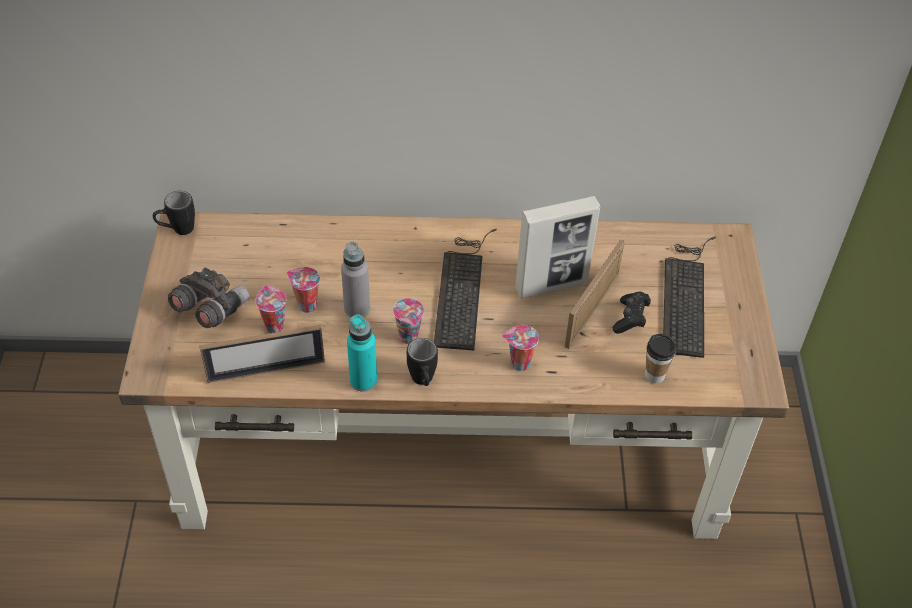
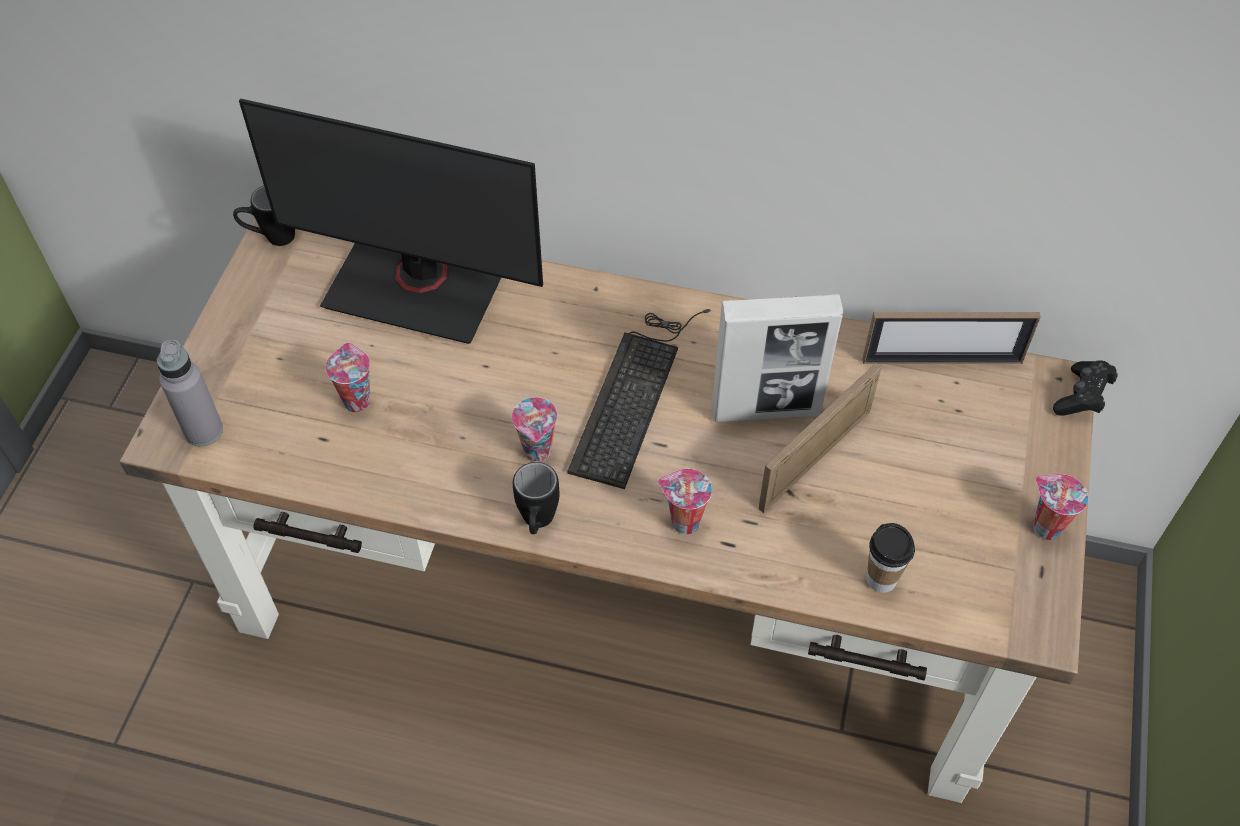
camera: 15 degrees right, 5 degrees up
(210, 309) = (279, 359): grey binoculars -> none
(266, 370) = (325, 464): picture frame -> picture frame (942, 361)
(292, 245) = (417, 286): none -> monitor
(306, 305) = (409, 378): cup -> cup (1044, 527)
(357, 308) = (478, 395): grey bottle -> grey bottle (203, 431)
(363, 380) = (454, 505): turquoise bottle -> none
(630, 319) = (869, 483): black game controller -> black game controller (1081, 397)
(686, 295) = (964, 462): keyboard -> none

